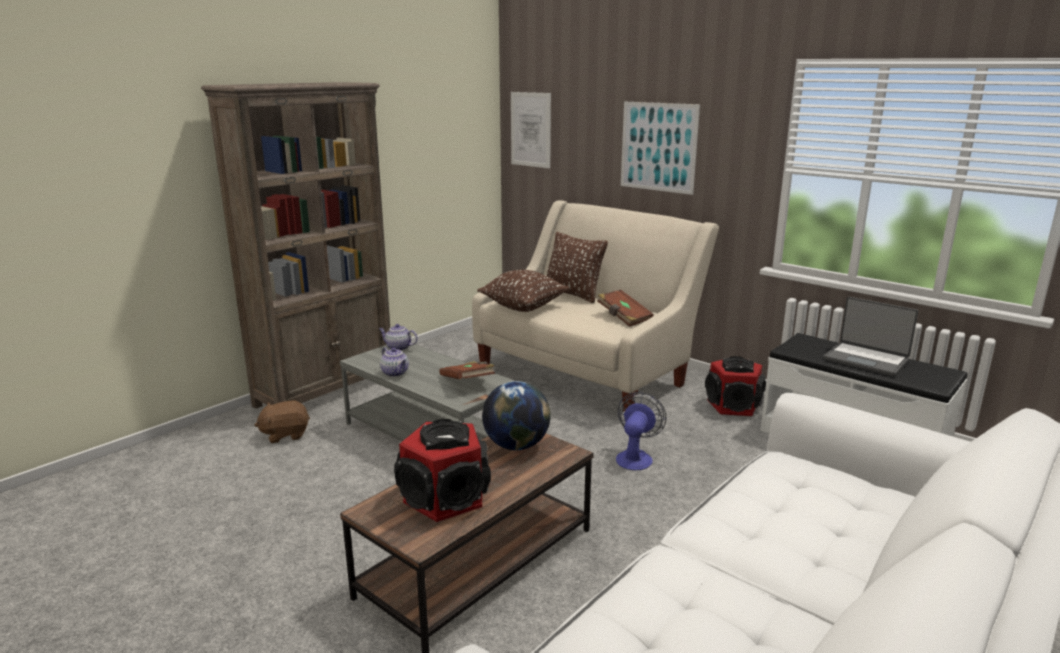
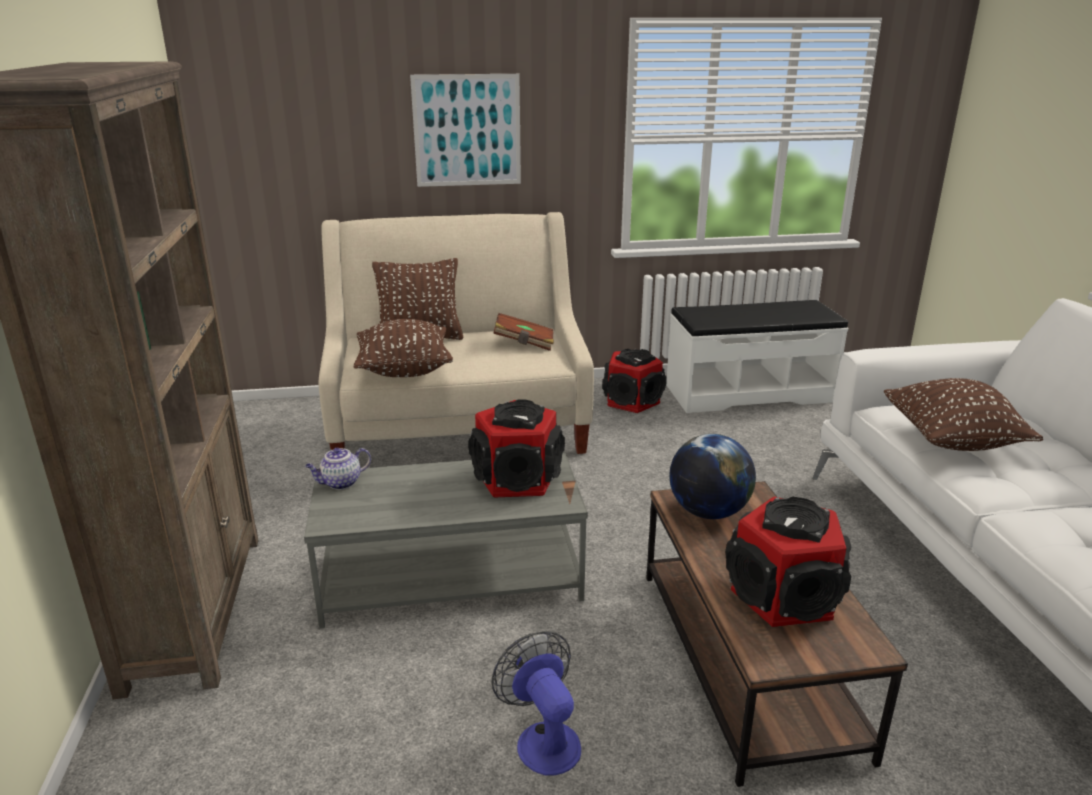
camera: 50 degrees left, 5 degrees up
(285, 434) = (263, 696): brown plush toy -> none
(395, 373) = (417, 512): teapot -> none
(468, 382) = (516, 479): brown book -> speaker
(530, 129) = (247, 124): picture -> none
(635, 457) = (657, 484): fan -> fan (543, 738)
(770, 497) = (951, 441): none -> brown pillow
(866, 360) = (759, 312): laptop -> none

